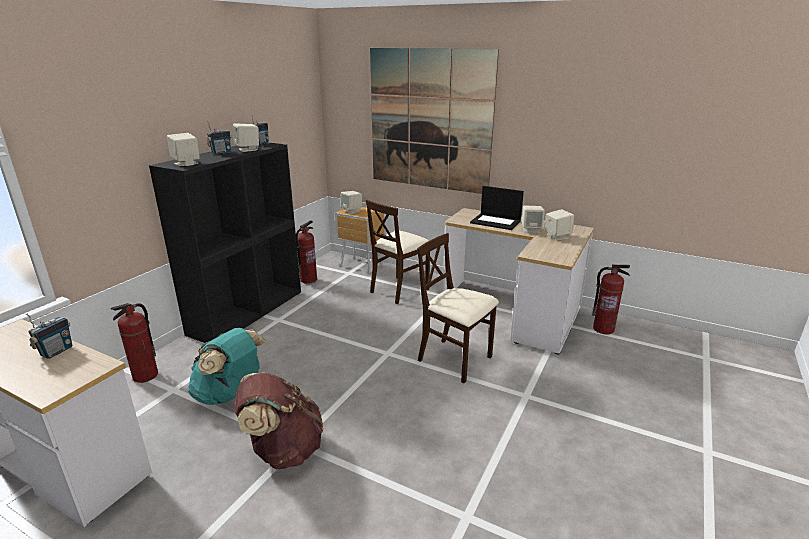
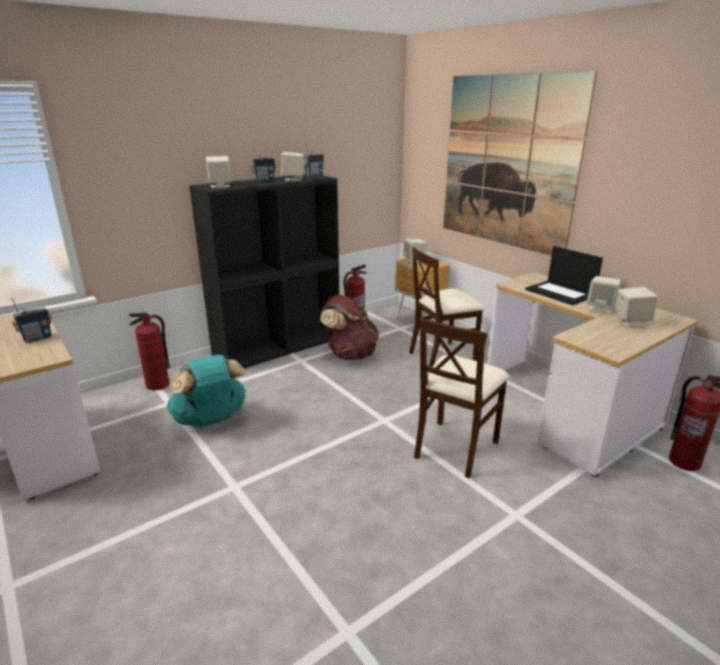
camera: 25 degrees right, 0 degrees up
(283, 450) = (217, 489): brown backpack -> brown backpack (349, 354)
(455, 360) = (455, 447): beige chair -> beige chair turned 120 degrees counterclockwise

